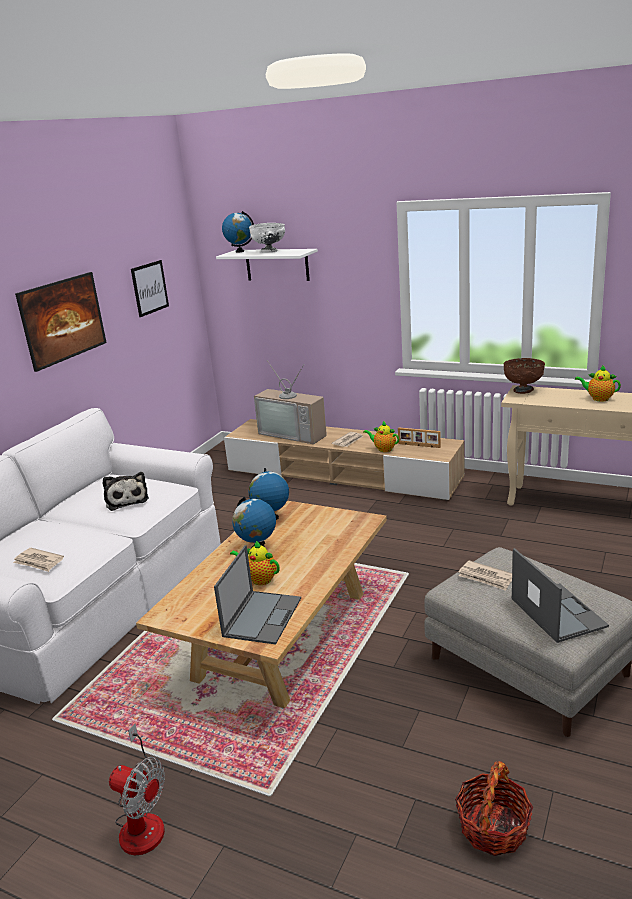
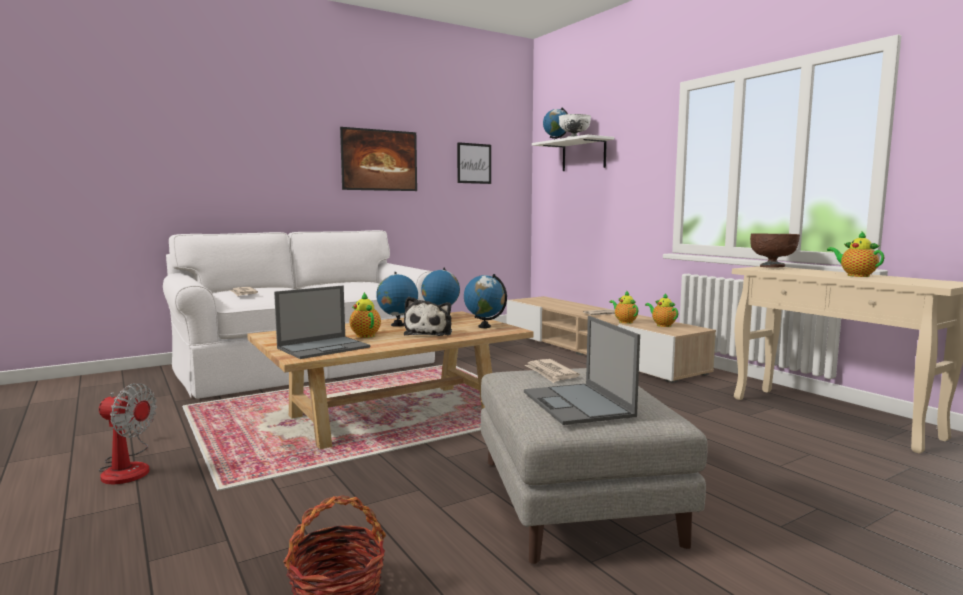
camera: 30 degrees right, 15 degrees down
(126, 500) = (352, 286): plush toy -> plush toy (430, 333)
(142, 820) = (127, 468): fan -> fan turned 45 degrees counterclockwise
(295, 433) = (564, 305): television -> none
(337, 522) = (484, 326): none -> globe
(419, 446) = (662, 325): picture frame -> teapot
(556, 612) = (578, 404): laptop -> laptop turned 150 degrees clockwise

